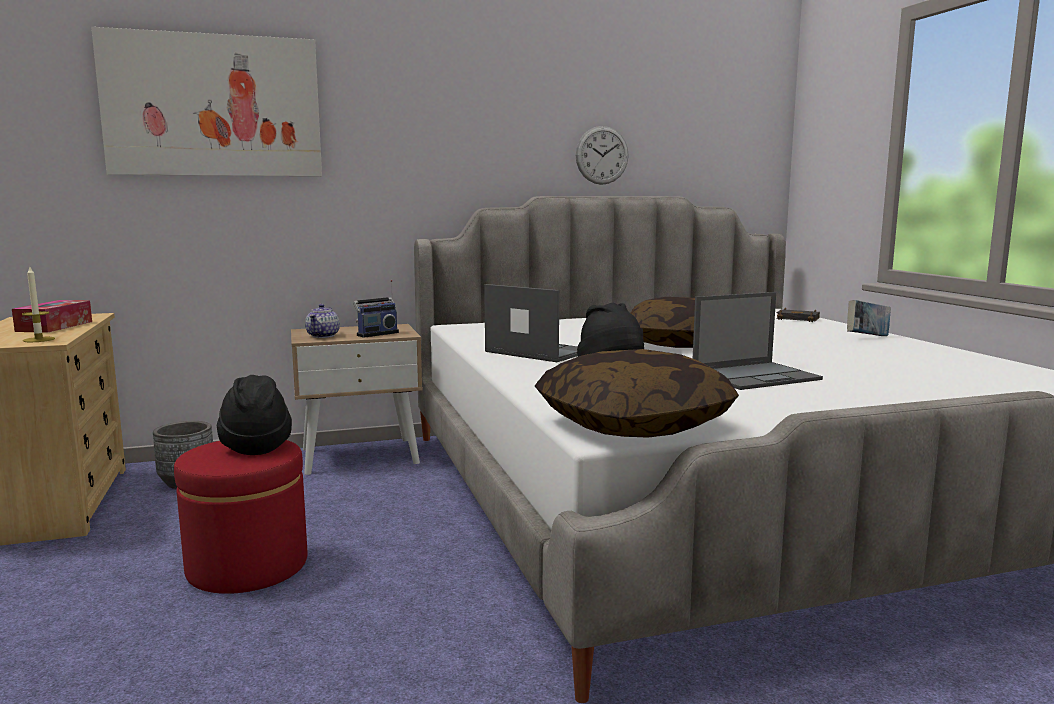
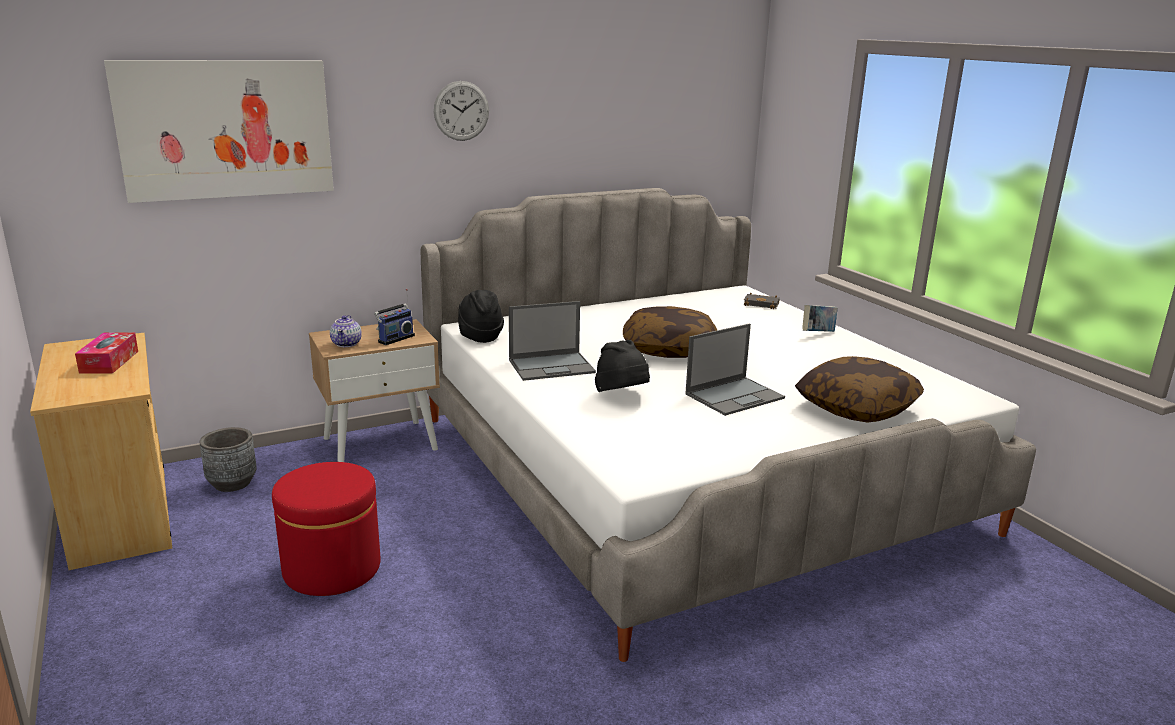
camera: 10 degrees left, 10 degrees up
(39, 339) = (116, 387): candle -> none
(256, 446) = (334, 474): black hat -> black hat (479, 336)
(537, 351) = (552, 366): laptop -> laptop turned 135 degrees clockwise
(602, 155) = (589, 153): wall clock -> wall clock (461, 111)
(634, 424) = (654, 463): pillow -> pillow (856, 408)

